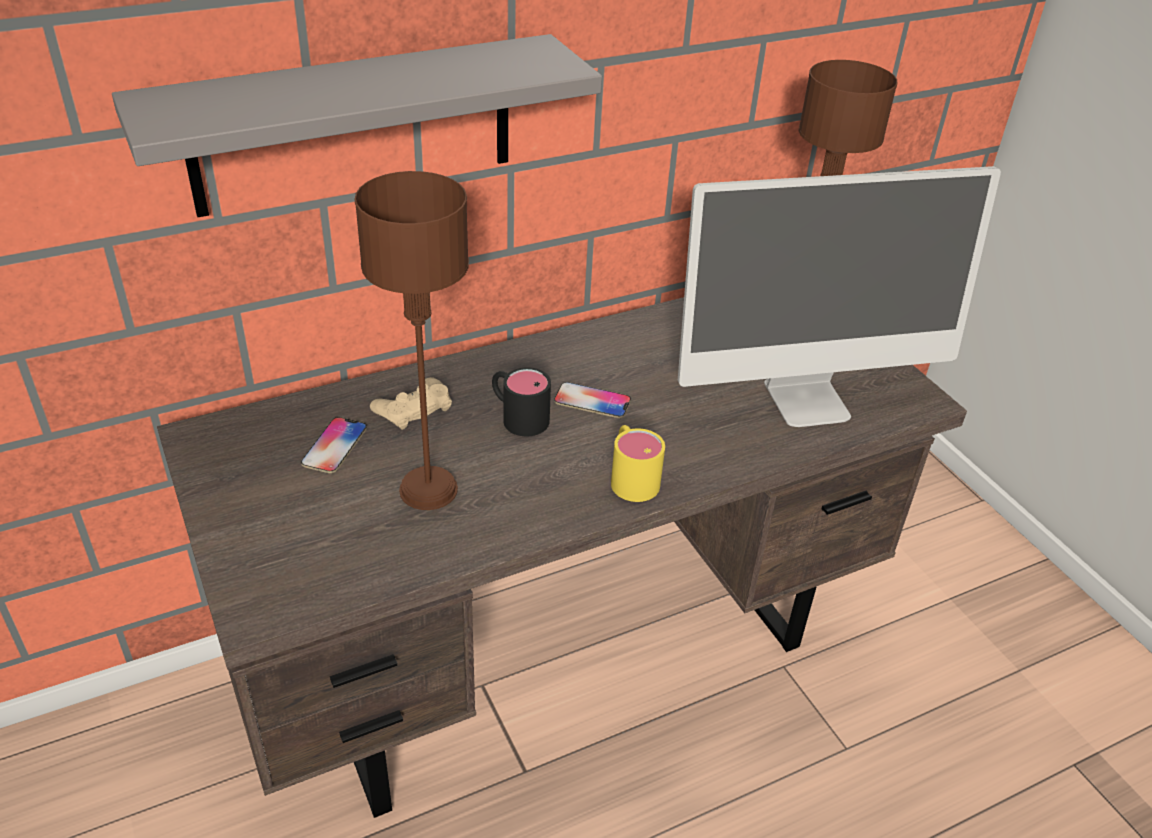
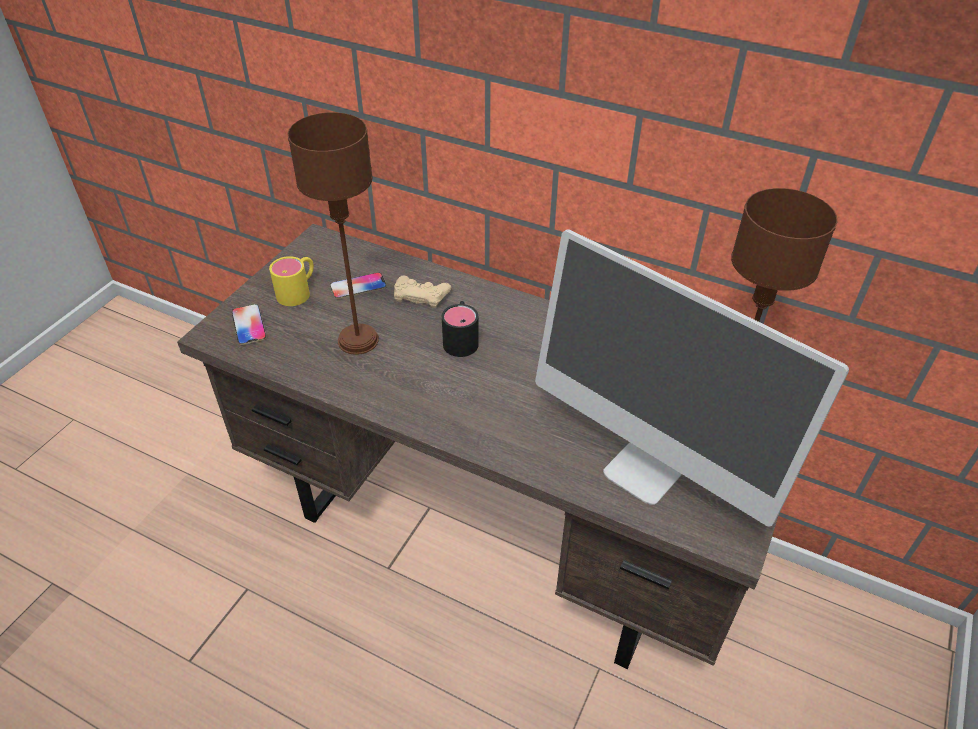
camera: 55 degrees right, 5 degrees up
(354, 125) = (439, 86): grey shelf -> none
(592, 401) = (513, 362): phone -> phone (249, 325)
(631, 476) = (457, 418): yellow mug -> yellow mug (298, 291)

